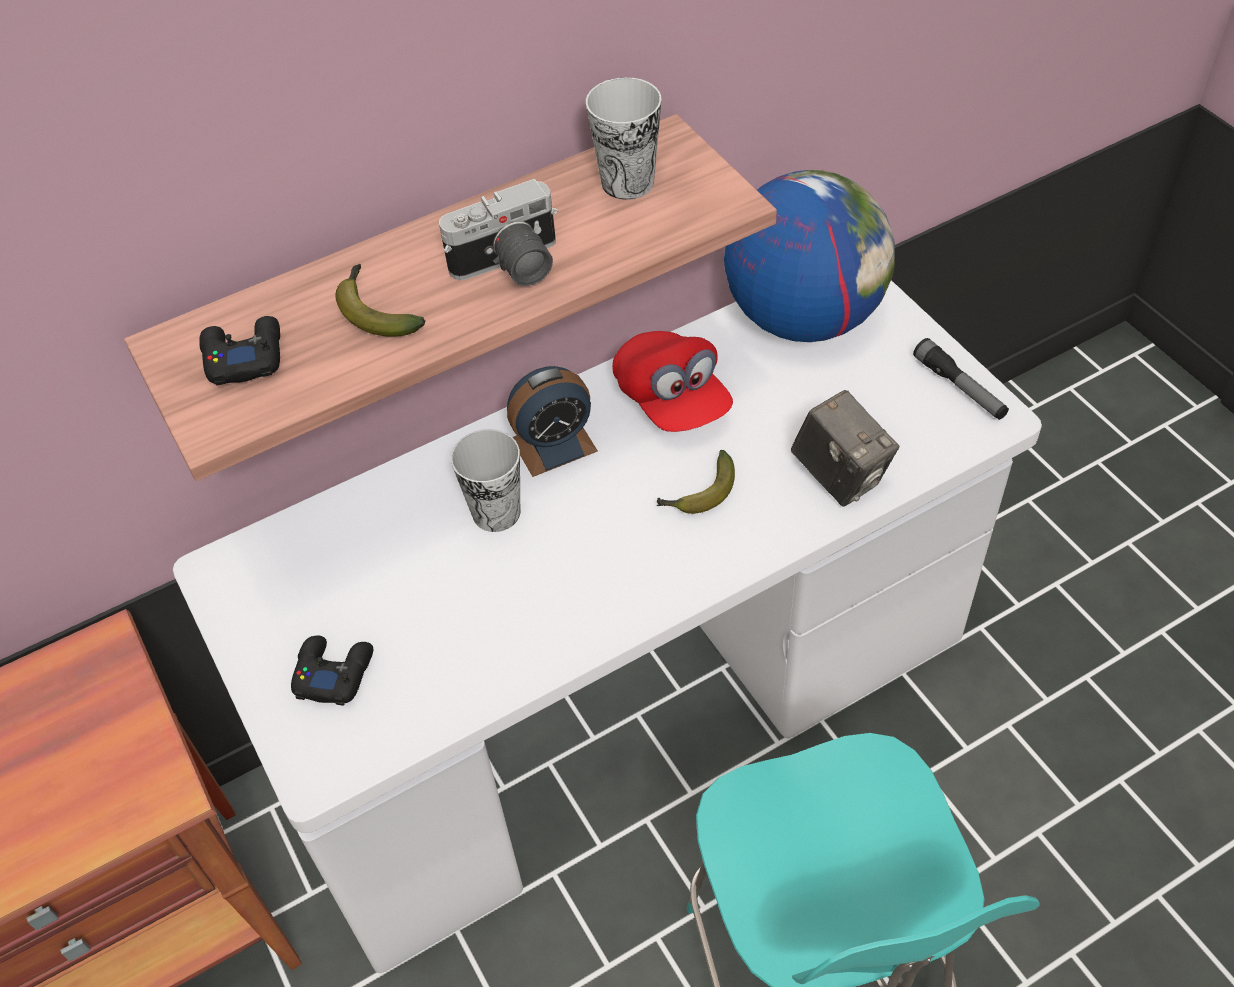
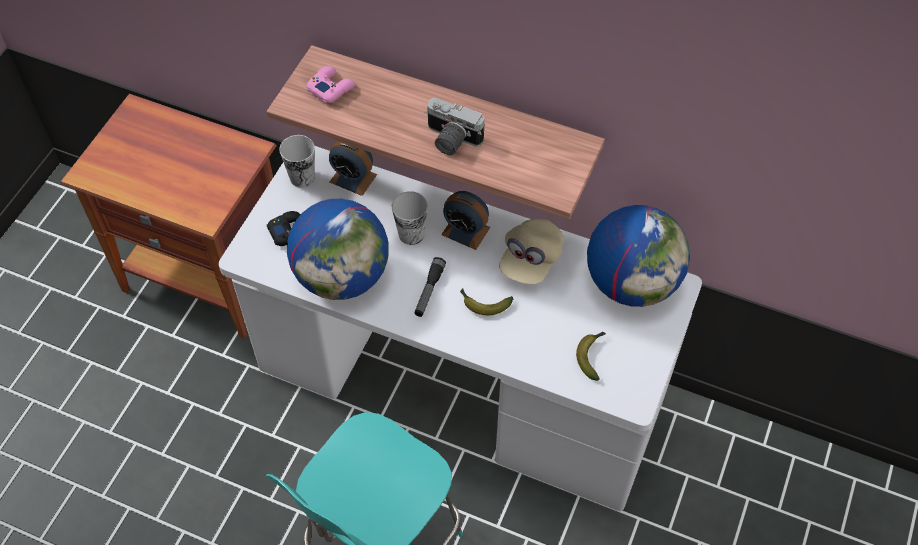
camera: 50 degrees right, 5 degrees up
(244, 357) = (331, 88): black game controller -> pink game controller
(320, 529) = (353, 178): none -> alarm clock
(375, 311) = (388, 112): banana -> banana (592, 356)
(490, 645) = (342, 276): none -> globe
(627, 182) = (539, 148): cup -> cup (302, 177)
(672, 400) = (530, 260): red cap -> beige cap
(840, 476) = (540, 354): camera -> none
(959, 387) = (641, 376): flashlight -> flashlight (429, 291)

